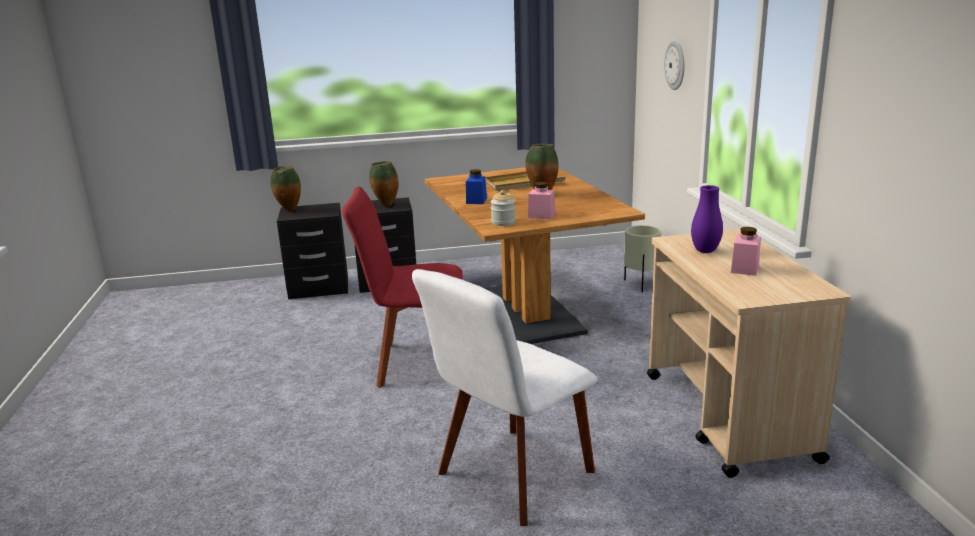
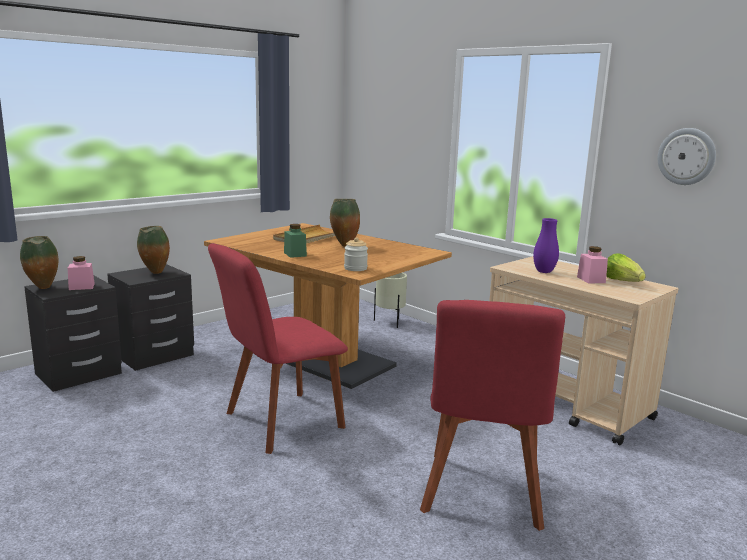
camera: 35 degrees left, 5 degrees down
(476, 201) = (295, 254): blue jar -> green jar
(510, 477) = (482, 494): white chair -> red chair
(541, 216) = (376, 260): pink jar -> pink jar (81, 287)
(675, 65) = (405, 135): wall clock -> wall clock (686, 156)
(783, 277) = (622, 281): none -> lettuce

